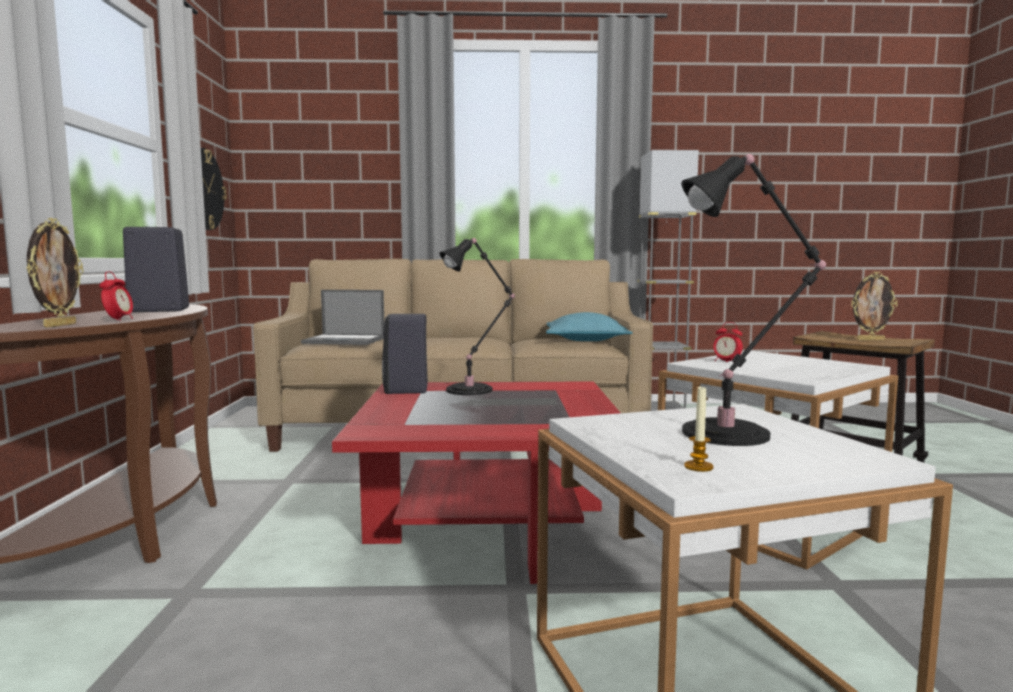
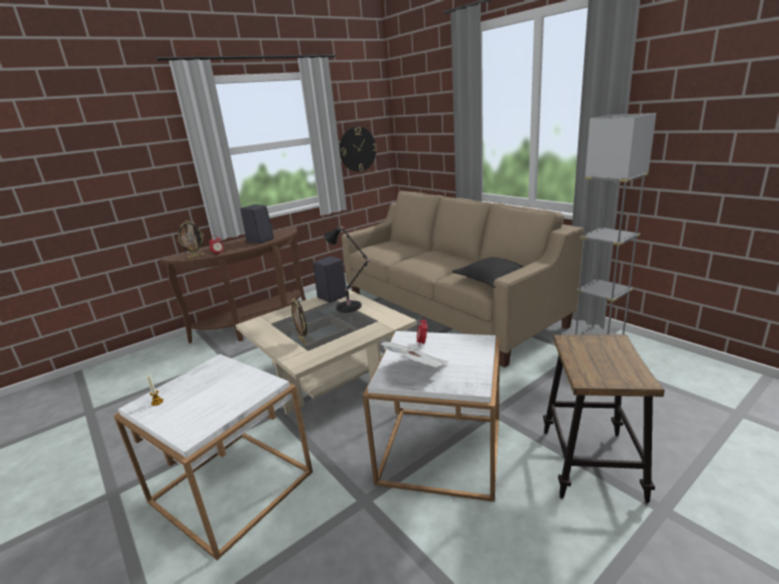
camera: 55 degrees right, 15 degrees up
(345, 340) = (382, 248): laptop -> none
(489, 525) = (332, 378): red coffee table -> beige coffee table
(586, 340) = (493, 280): turquoise pillow -> black pillow
(733, 434) = (215, 395): black table lamp -> none
(795, 370) = (417, 369): none -> newspaper
(870, 340) = (605, 363): picture frame -> picture frame (303, 341)

